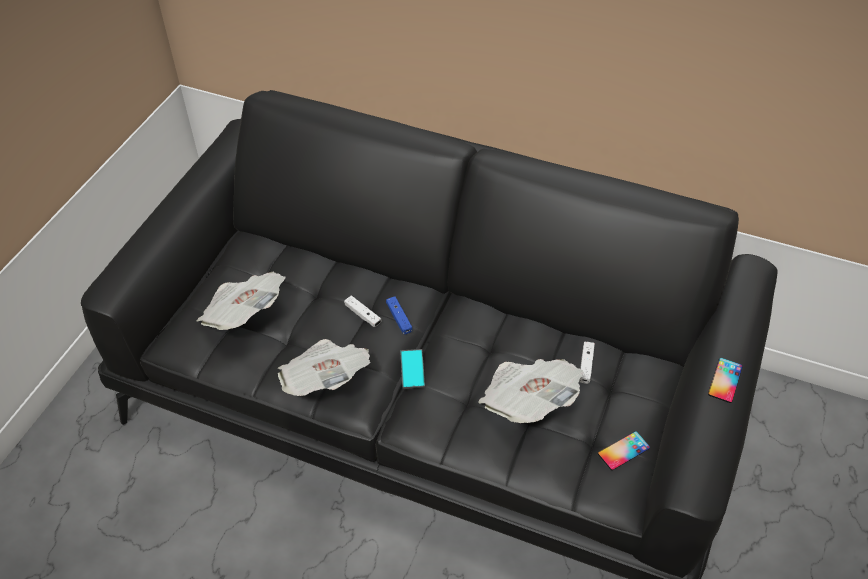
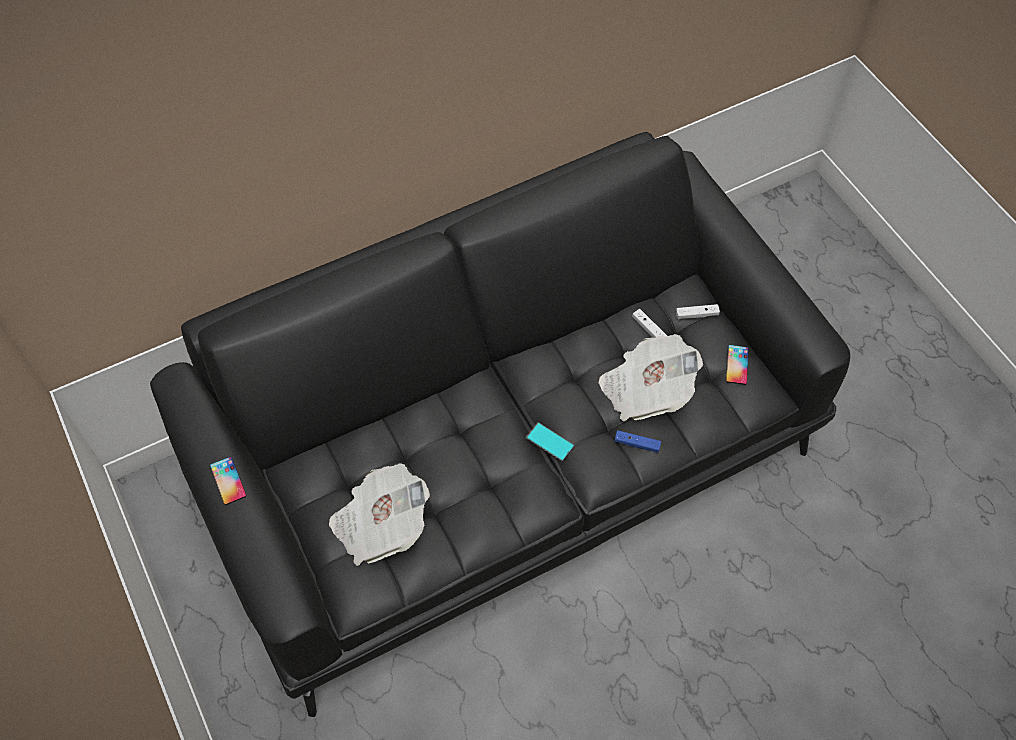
camera: 50 degrees left, 10 degrees up
(325, 380) = (505, 509): newspaper -> none
(363, 315) = (463, 438): white game controller -> white game controller (696, 315)
(399, 318) = (491, 416): blue game controller -> blue game controller (637, 444)
(725, 380) = (759, 261): phone -> phone (228, 481)

